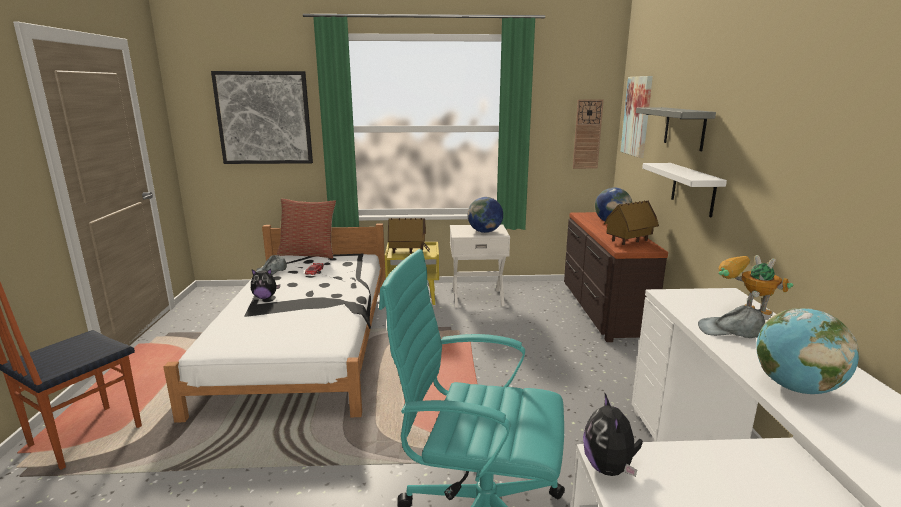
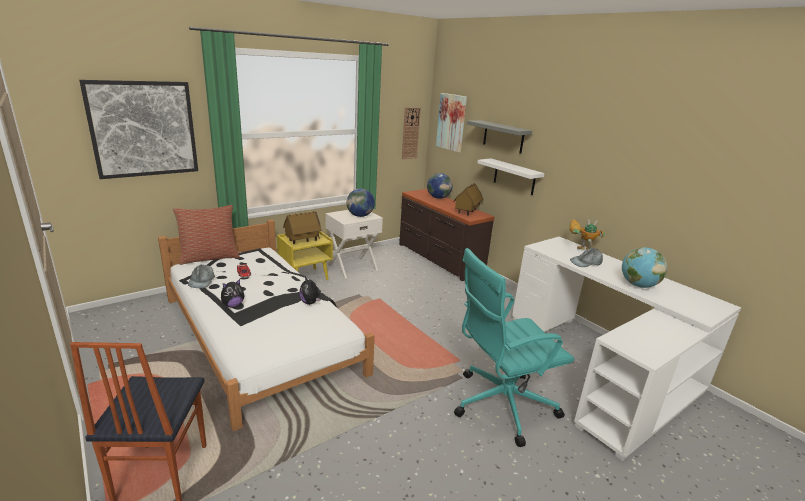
camera: 35 degrees left, 5 degrees up
(609, 468) = (619, 344): plush toy -> plush toy (310, 303)

